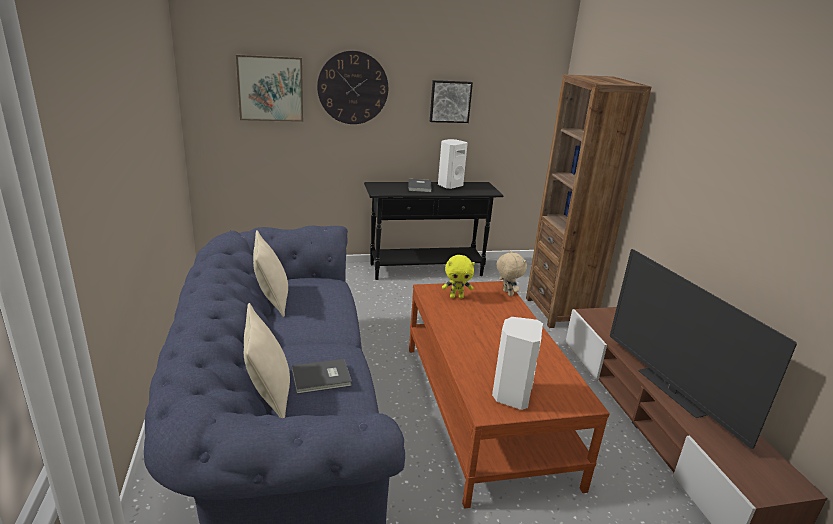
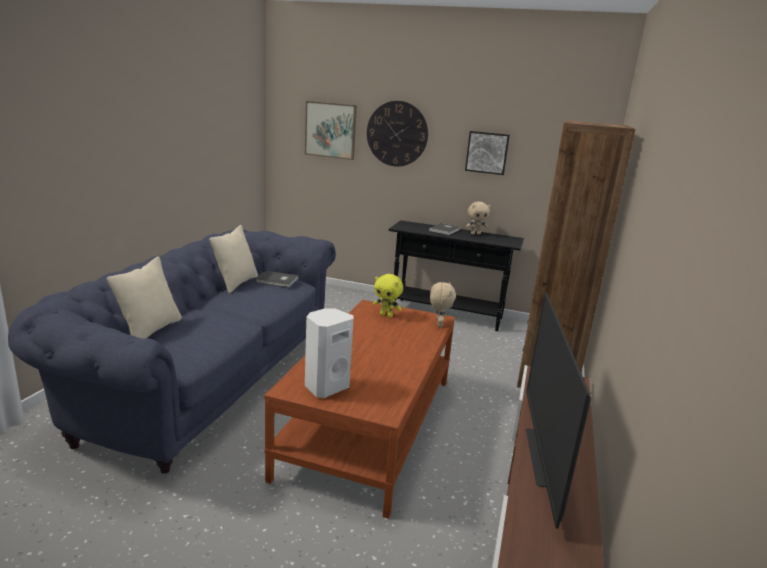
camera: 30 degrees right, 5 degrees down
(322, 378) = (196, 331): grey book -> grey book (277, 280)
(449, 185) = (475, 234): white speaker -> beige plush toy

